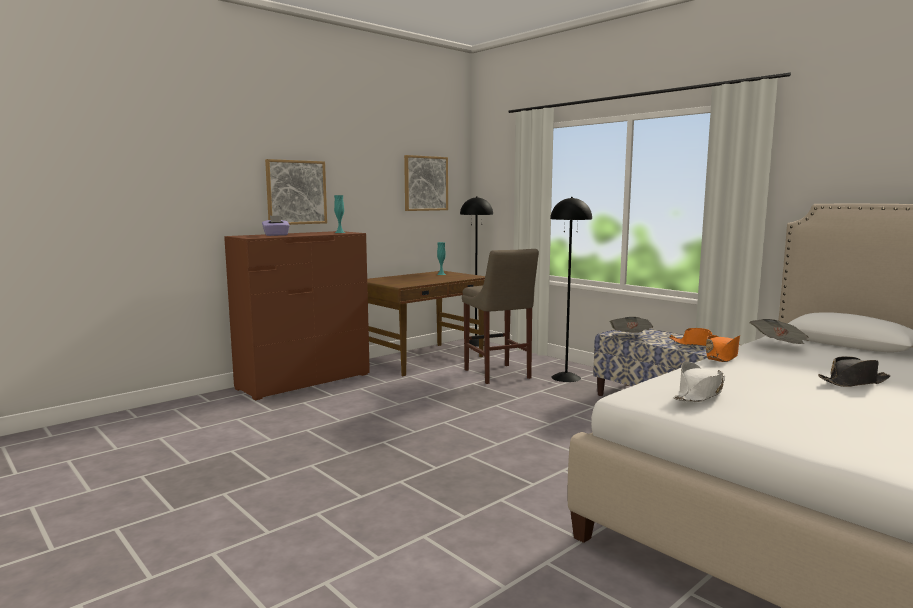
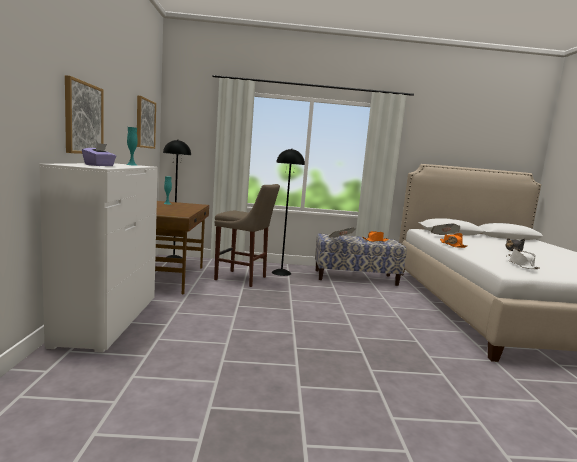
camera: 50 degrees left, 0 degrees up
(304, 381) = (108, 320): brown dresser -> white dresser

